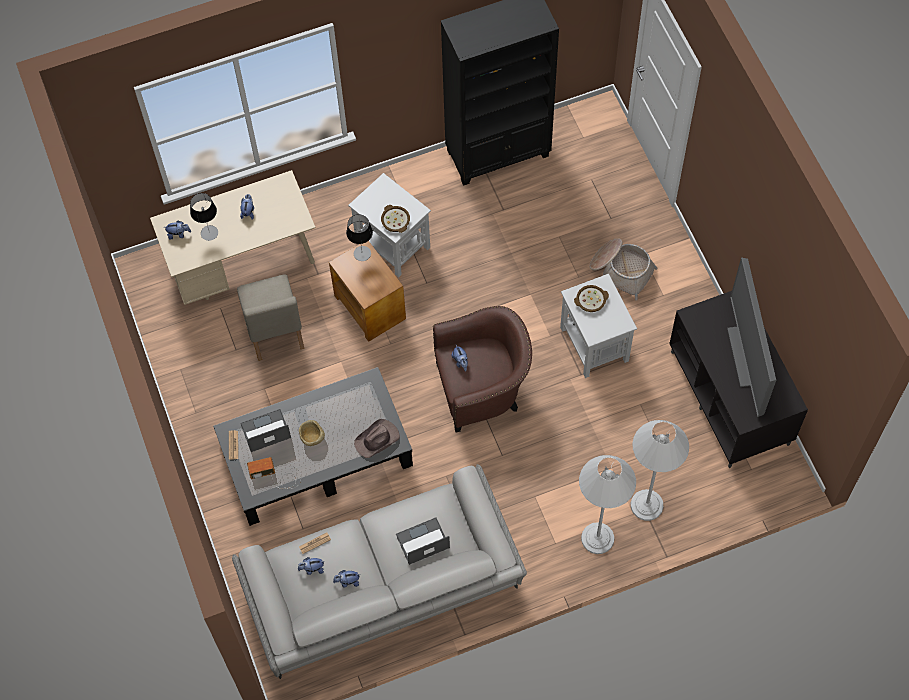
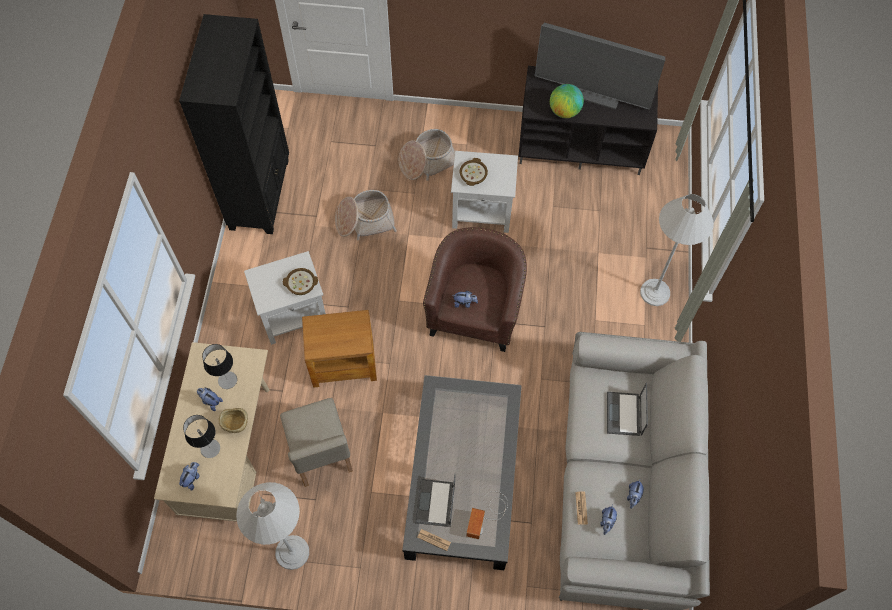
camera: 65 degrees left, 0 degrees up
(275, 335) = (321, 457): beige chair -> beige chair turned 60 degrees clockwise
(312, 438) = (465, 464): beige bowl -> beige bowl (236, 424)
(362, 253) = (314, 327): table lamp -> table lamp (227, 380)
(377, 439) = (497, 409): brown hat -> none
(522, 251) = (365, 221): none -> basket
(647, 505) = (643, 244): white floor lamp -> white floor lamp (292, 552)
(707, 343) = (564, 111): none -> globe

